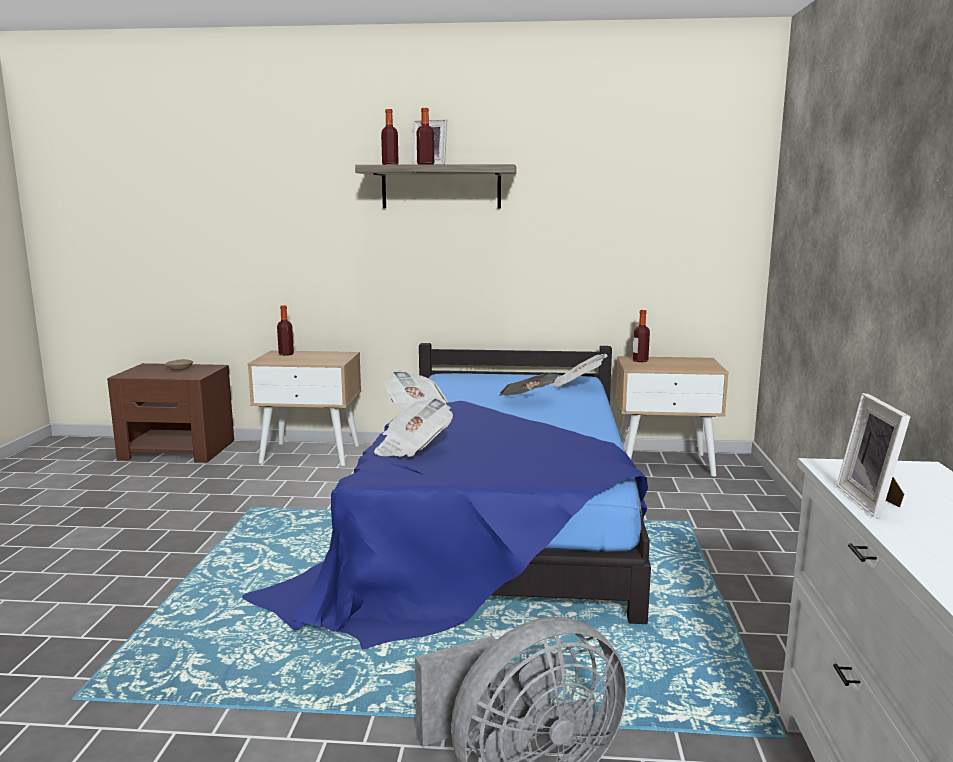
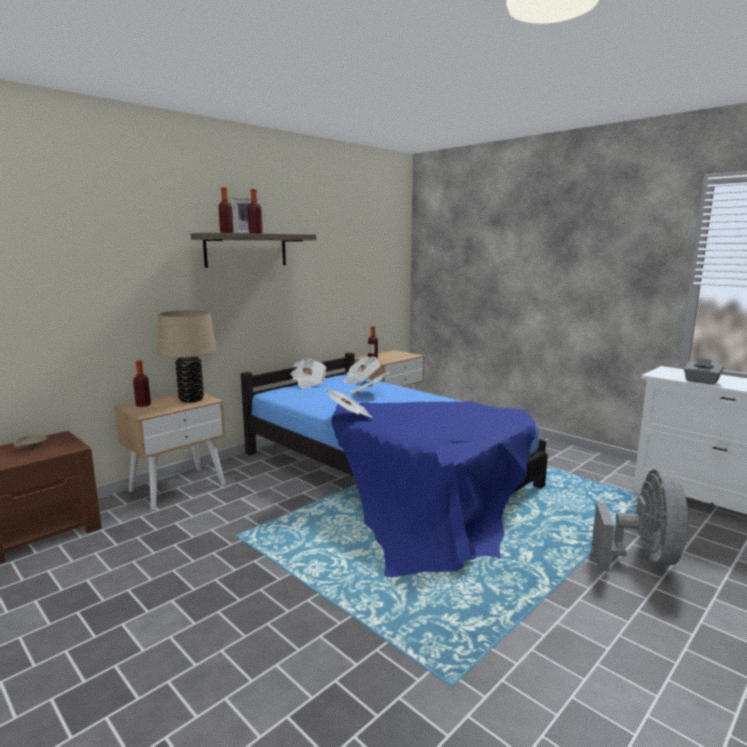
camera: 50 degrees left, 0 degrees up
(327, 358) = (191, 399): none -> beige table lamp
(412, 448) = (419, 432): newspaper -> newspaper (308, 383)
(873, 502) = (701, 381): picture frame -> grey tissue box

